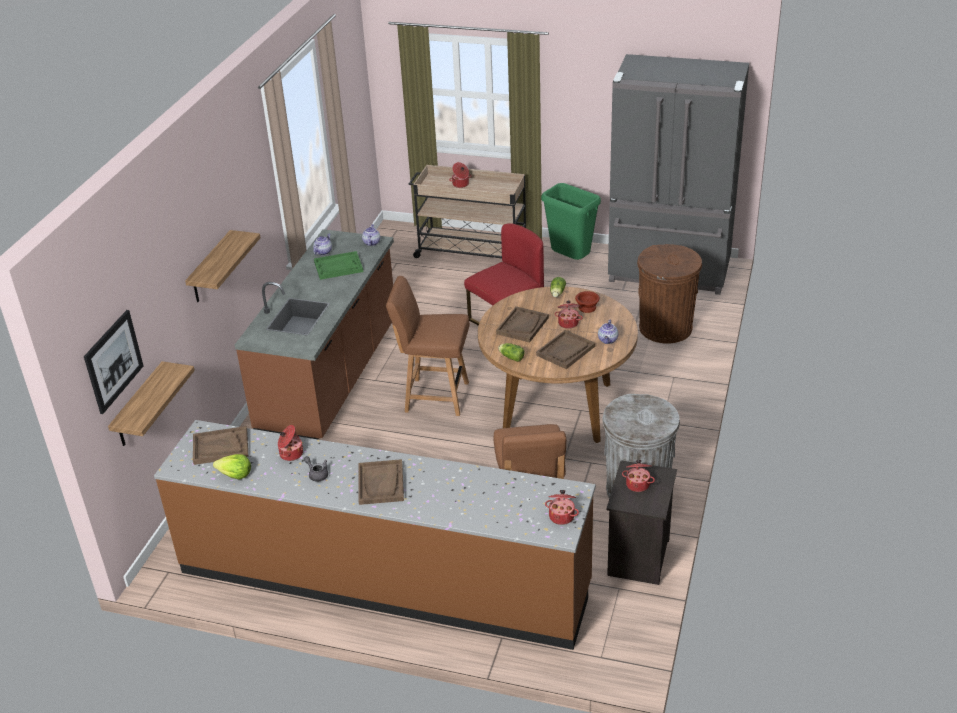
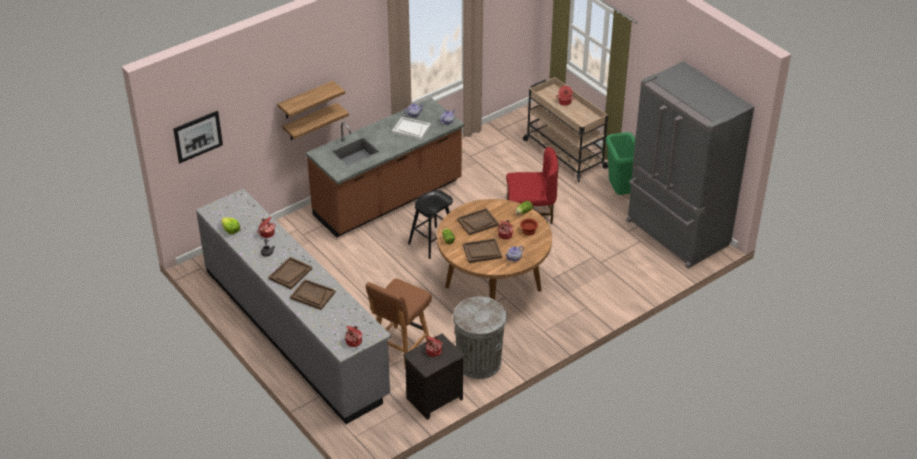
camera: 35 degrees right, 5 degrees up
(139, 406) = (214, 166): shelf -> shelf (310, 122)
(220, 447) = (239, 211): brown tray -> brown tray (312, 295)
(338, 267) = (411, 129): green tray -> white tray
(383, 578) = (295, 332): brown counter -> grey counter
(435, 396) = (432, 242): brown chair -> black stool
(665, 328) = (622, 272): brown trash can -> none

